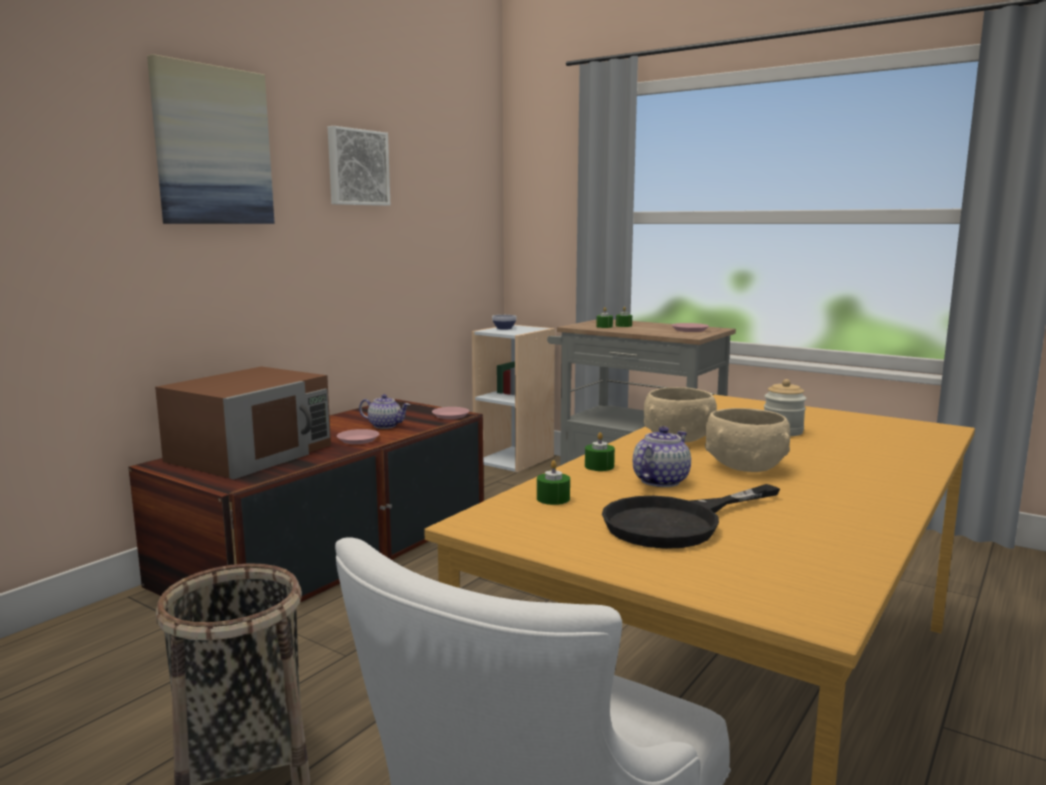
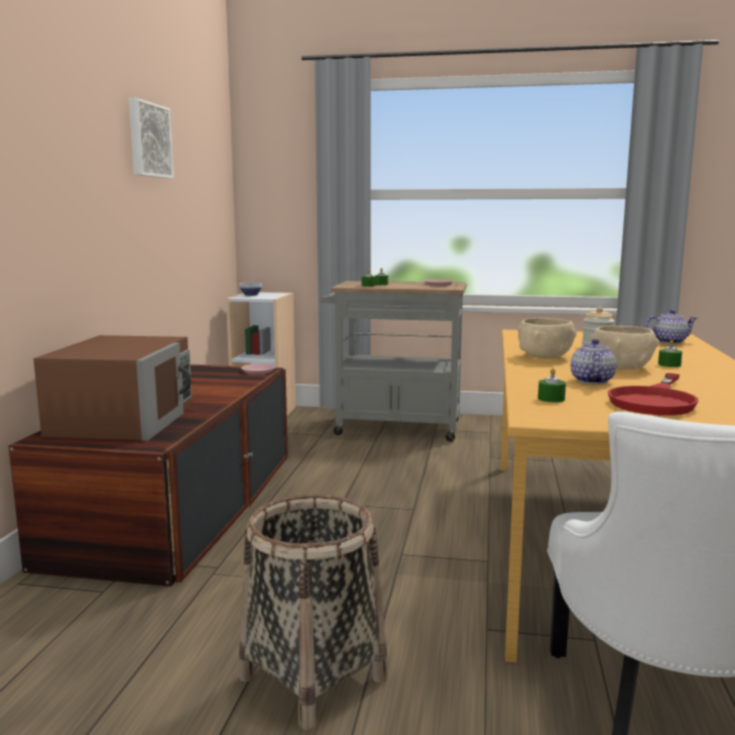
camera: 25 degrees left, 0 degrees up
(212, 146) = (53, 109): picture -> none
(358, 440) = (208, 397): pink plate -> none
(385, 426) = (213, 384): teapot -> teapot (669, 342)
(599, 466) = (534, 377): green candle -> green candle (669, 364)
(677, 522) = (655, 401): black frying pan -> red frying pan

